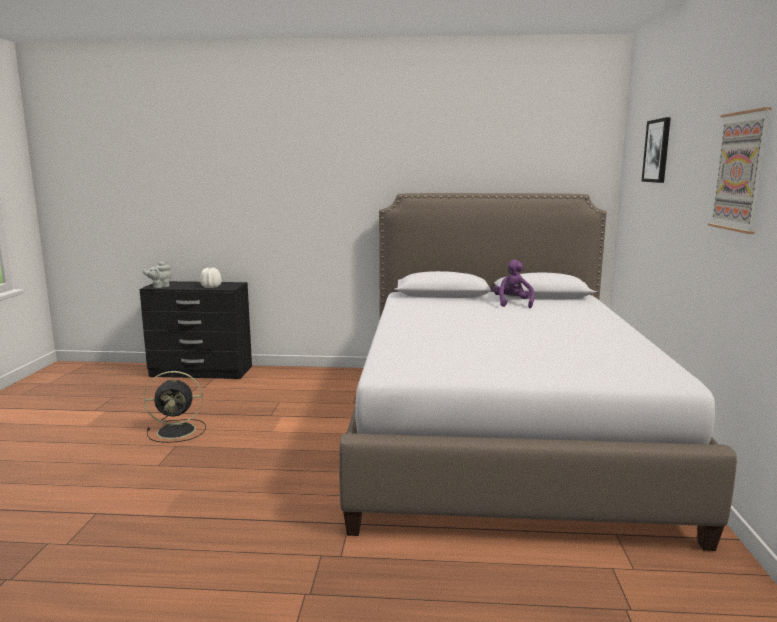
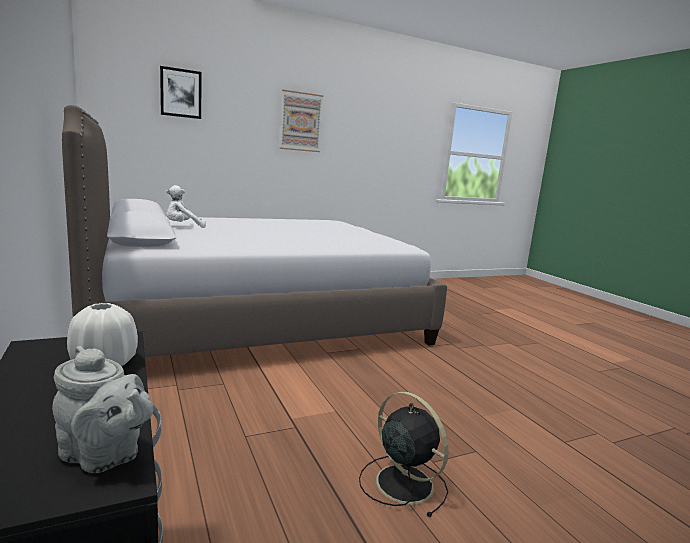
camera: 120 degrees left, 0 degrees up
(512, 304) = (183, 227): purple plush toy -> white plush toy

